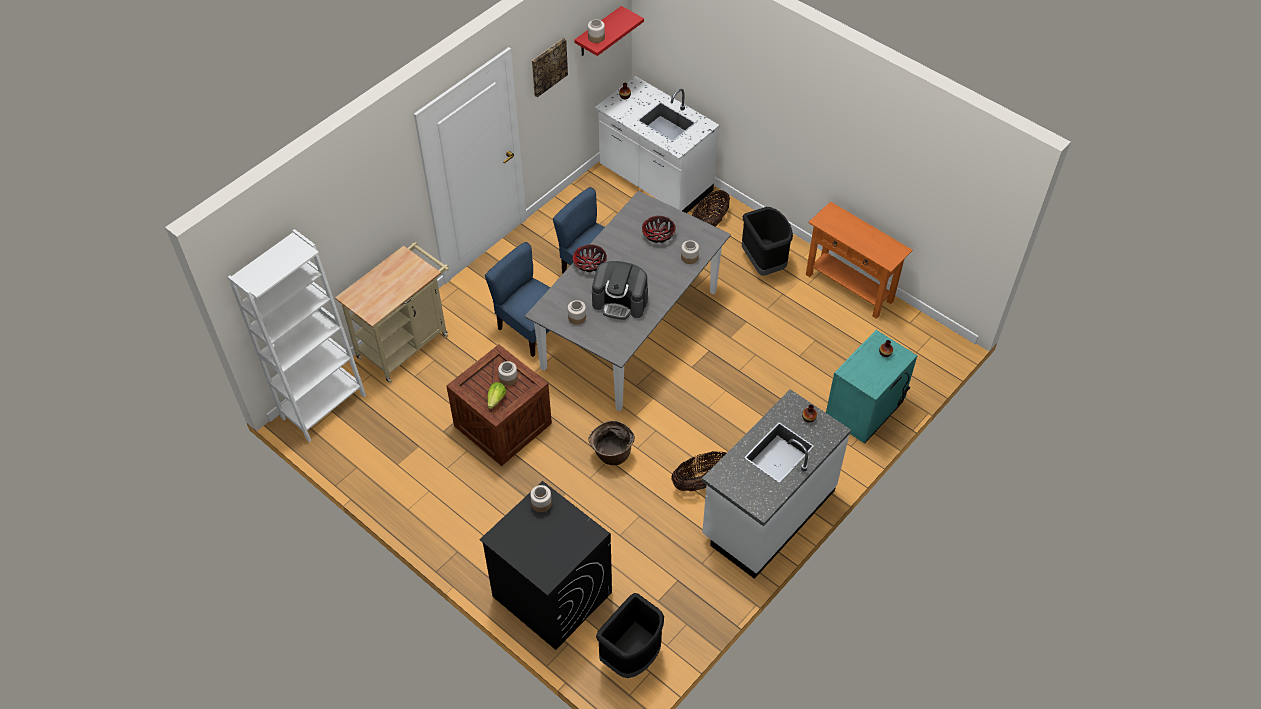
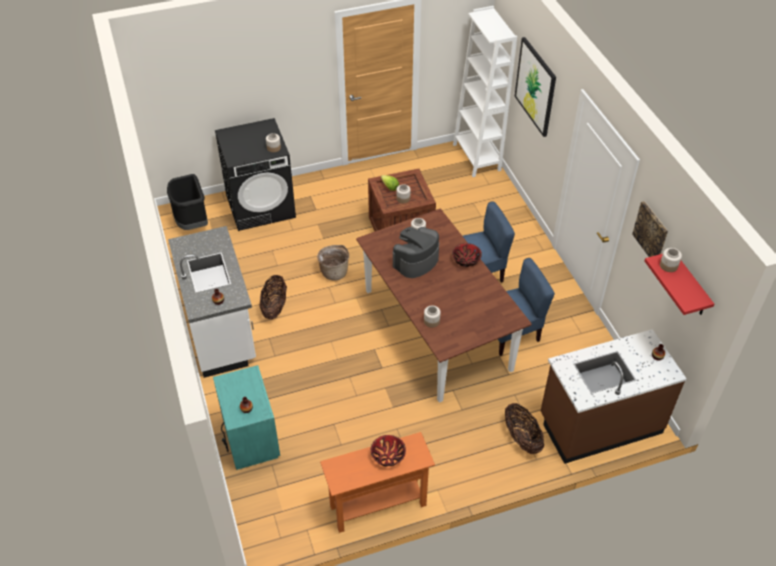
camera: 120 degrees right, 5 degrees down
(346, 221) = (535, 86): none -> picture
(406, 343) = (506, 208): beige cart -> none
(630, 330) = (436, 329): grey dining table -> brown dining table
(655, 181) = (599, 423): white counter -> brown counter
(658, 235) = (469, 313): bowl -> bowl (387, 455)
(764, 263) = (448, 454): black trash can -> none

